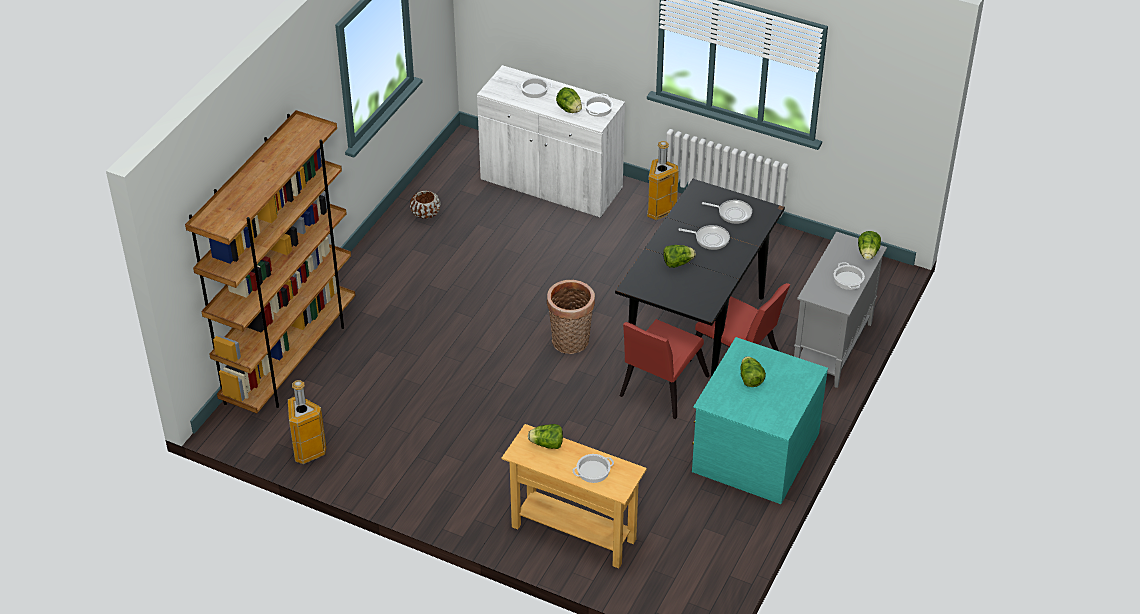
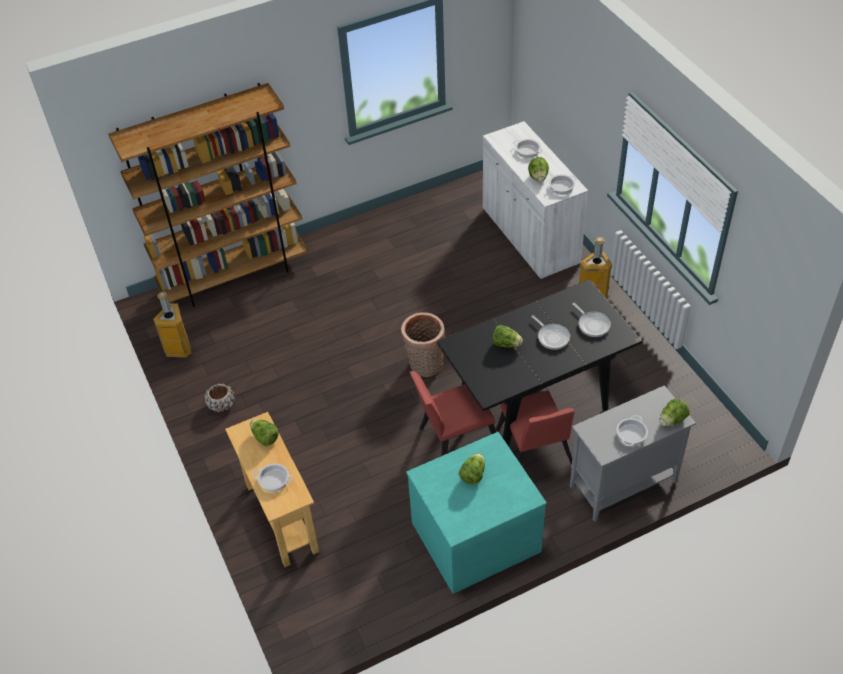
camera: 40 degrees right, 5 degrees up
(425, 213) = (421, 215): brown planter -> brown planter (221, 404)

